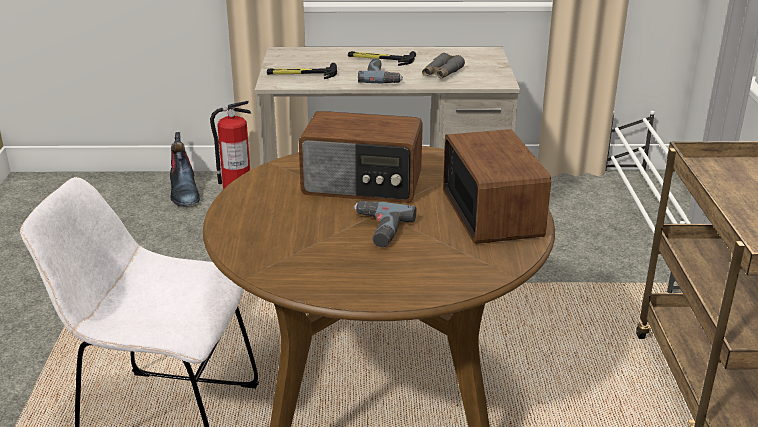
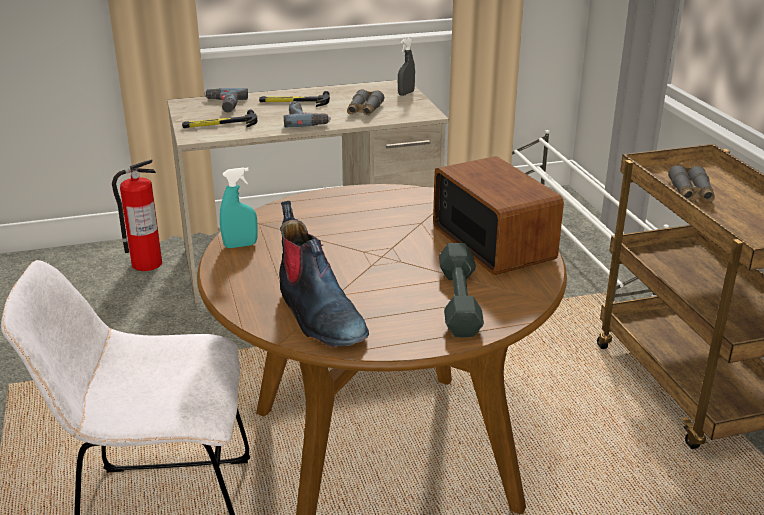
camera: 15 degrees left, 0 degrees up
(184, 192) = (84, 266): boot -> boot (318, 315)
(258, 186) = (240, 245): none -> turquoise spray bottle
(362, 185) = (349, 230): radio -> none
(377, 229) = (390, 274): power drill -> power drill (223, 105)
(428, 263) = (460, 300): none -> grey dumbbell
(491, 60) = (406, 93): none -> grey spray bottle
(728, 189) = (691, 193): none -> grey binoculars

